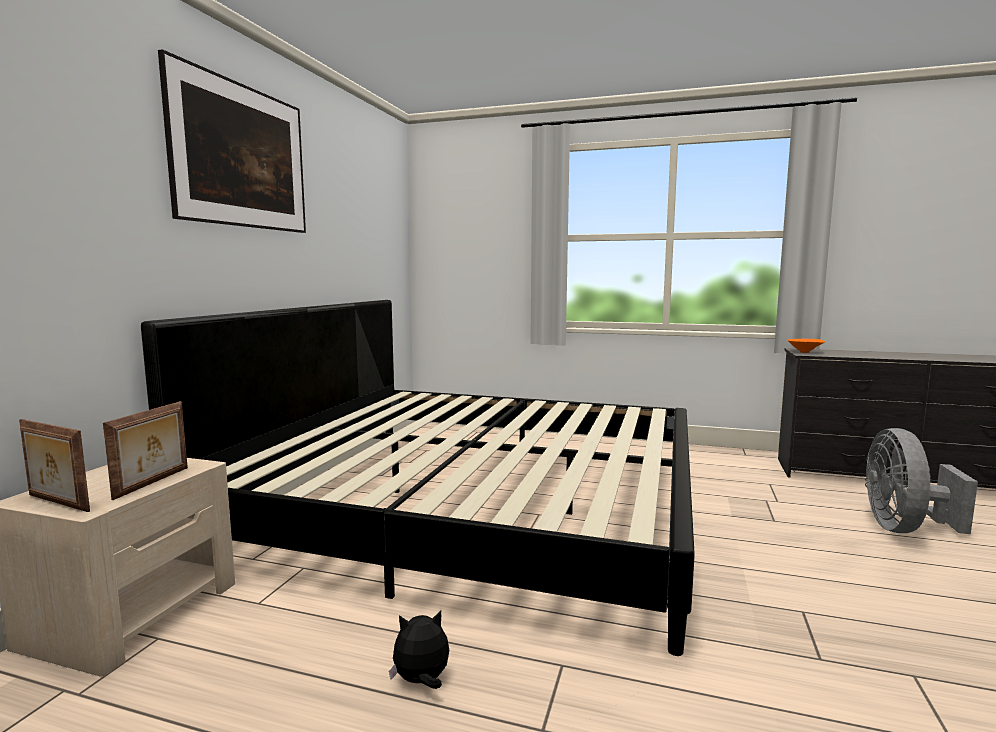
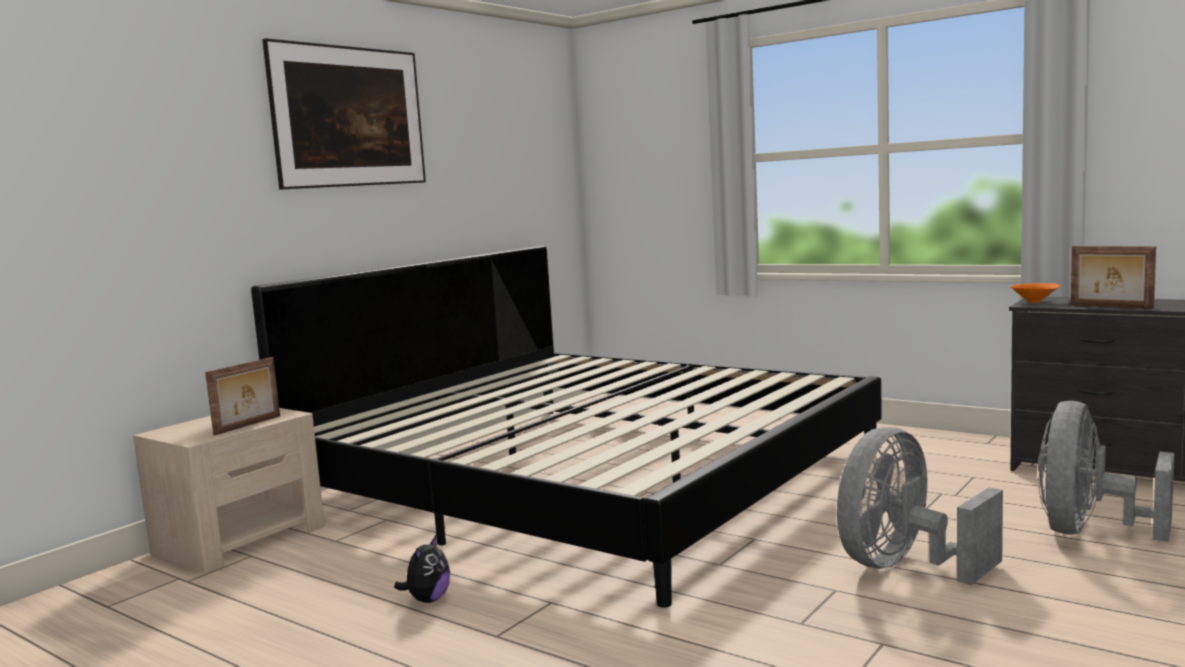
camera: 20 degrees right, 0 degrees up
(56, 503) = (176, 436): picture frame -> picture frame (1110, 307)
(422, 681) = (427, 600): plush toy -> plush toy turned 105 degrees clockwise
(825, 577) = (904, 567): none -> grey fan

